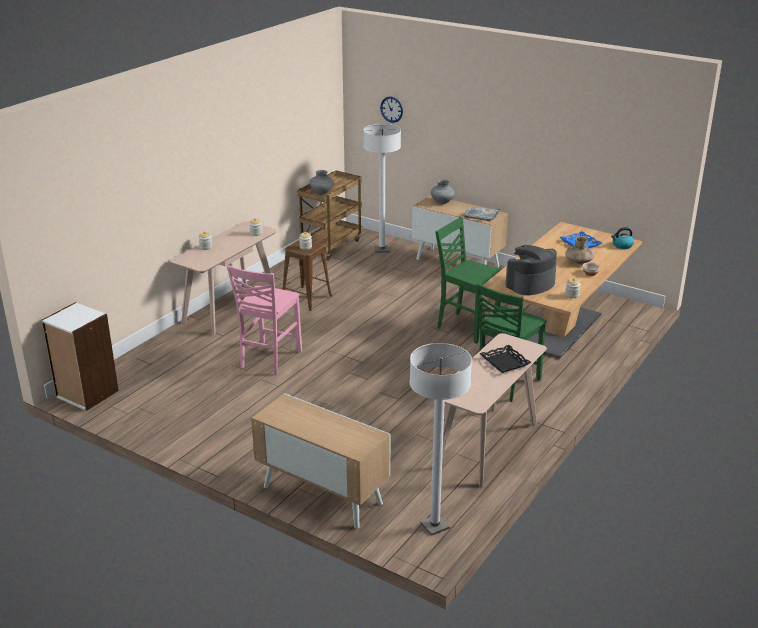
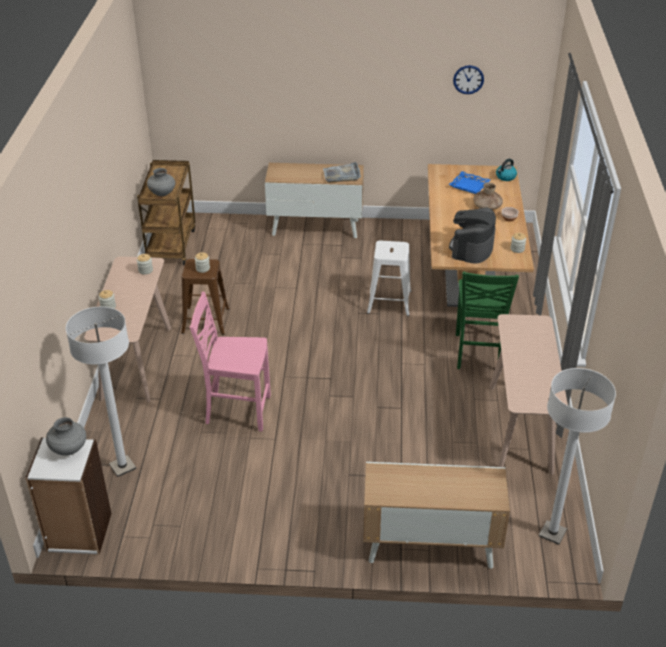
camera: 30 degrees left, 10 degrees up
(269, 359) = (236, 410): pink chair -> pink chair turned 105 degrees clockwise
(382, 250) = (228, 234): white floor lamp -> white floor lamp (122, 467)
(391, 109) = (210, 79): wall clock -> wall clock (468, 79)
(442, 202) = (289, 169): grey vase -> grey vase (69, 449)
(466, 327) = (389, 301): green chair -> white stool
(505, 362) = (533, 347): black tray -> none

